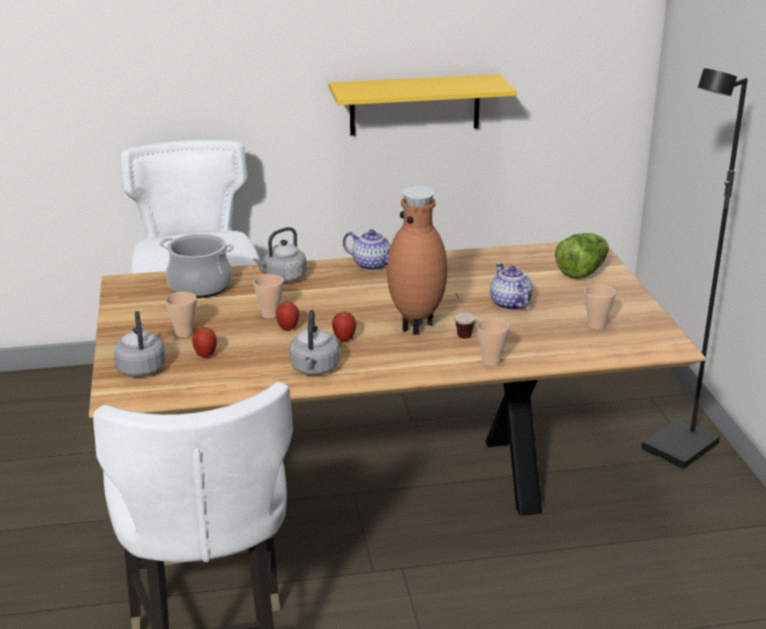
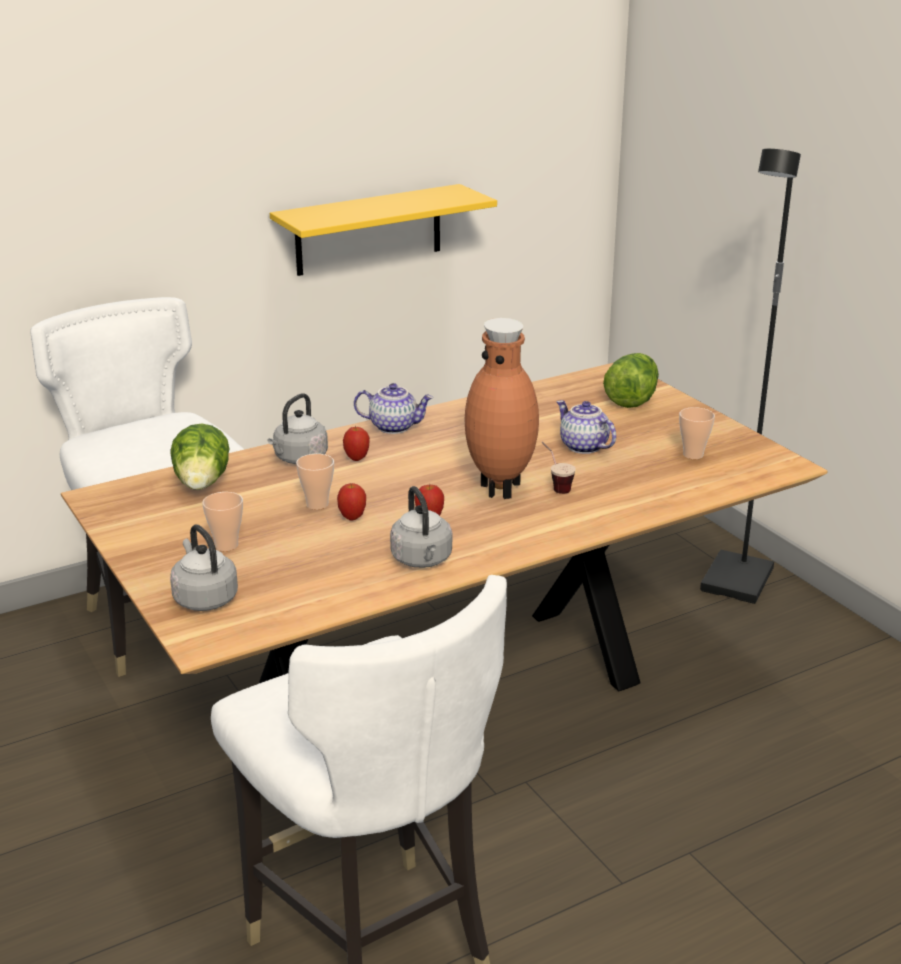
camera: 20 degrees left, 0 degrees up
(200, 286) = (202, 484): cooking pot -> lettuce
(205, 355) = (275, 568): apple -> apple (357, 458)
(491, 361) = (614, 514): cup -> none

